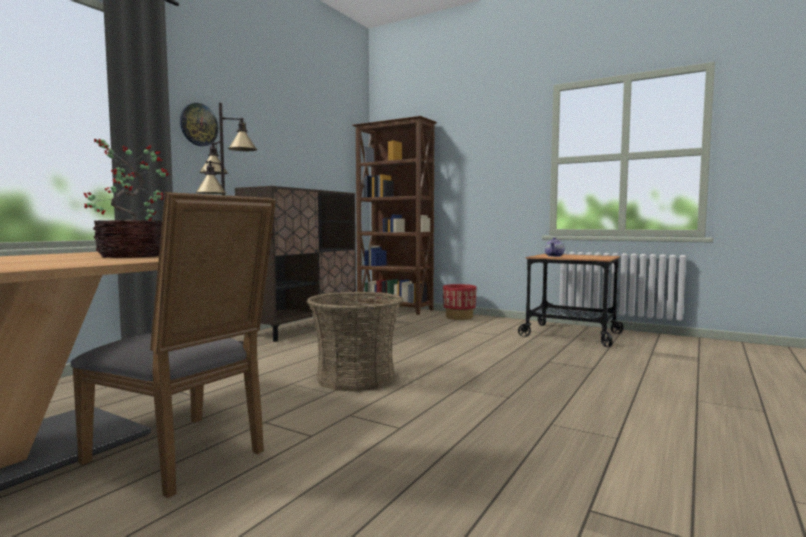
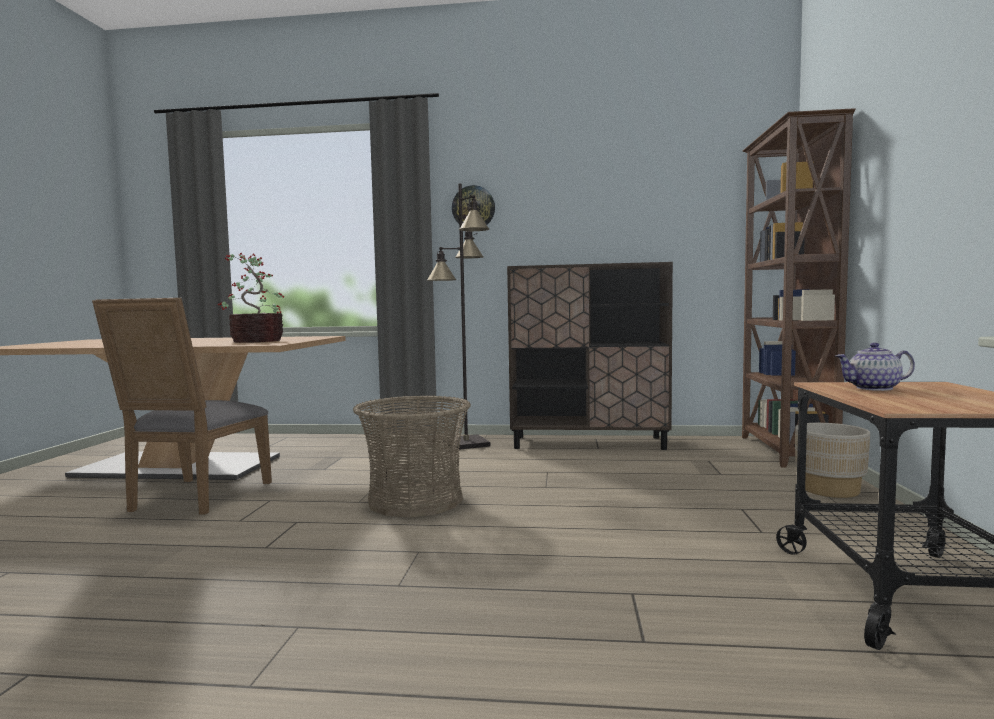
camera: 65 degrees right, 0 degrees up
(459, 317) = (830, 490): red planter -> beige planter

